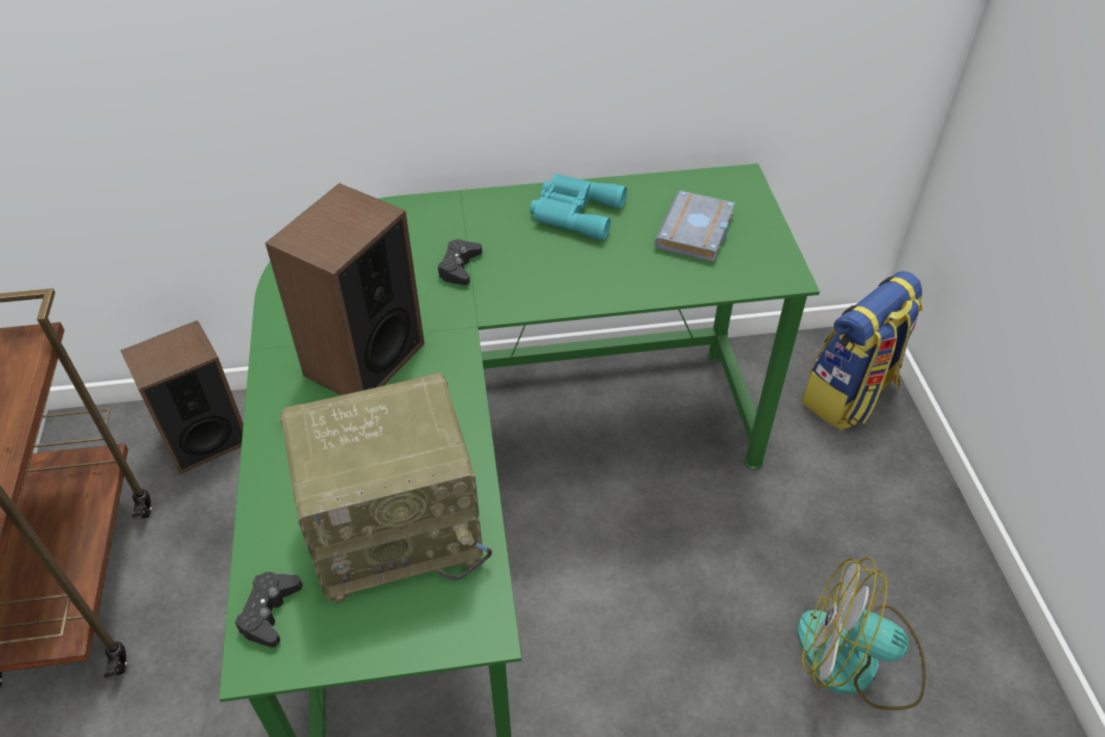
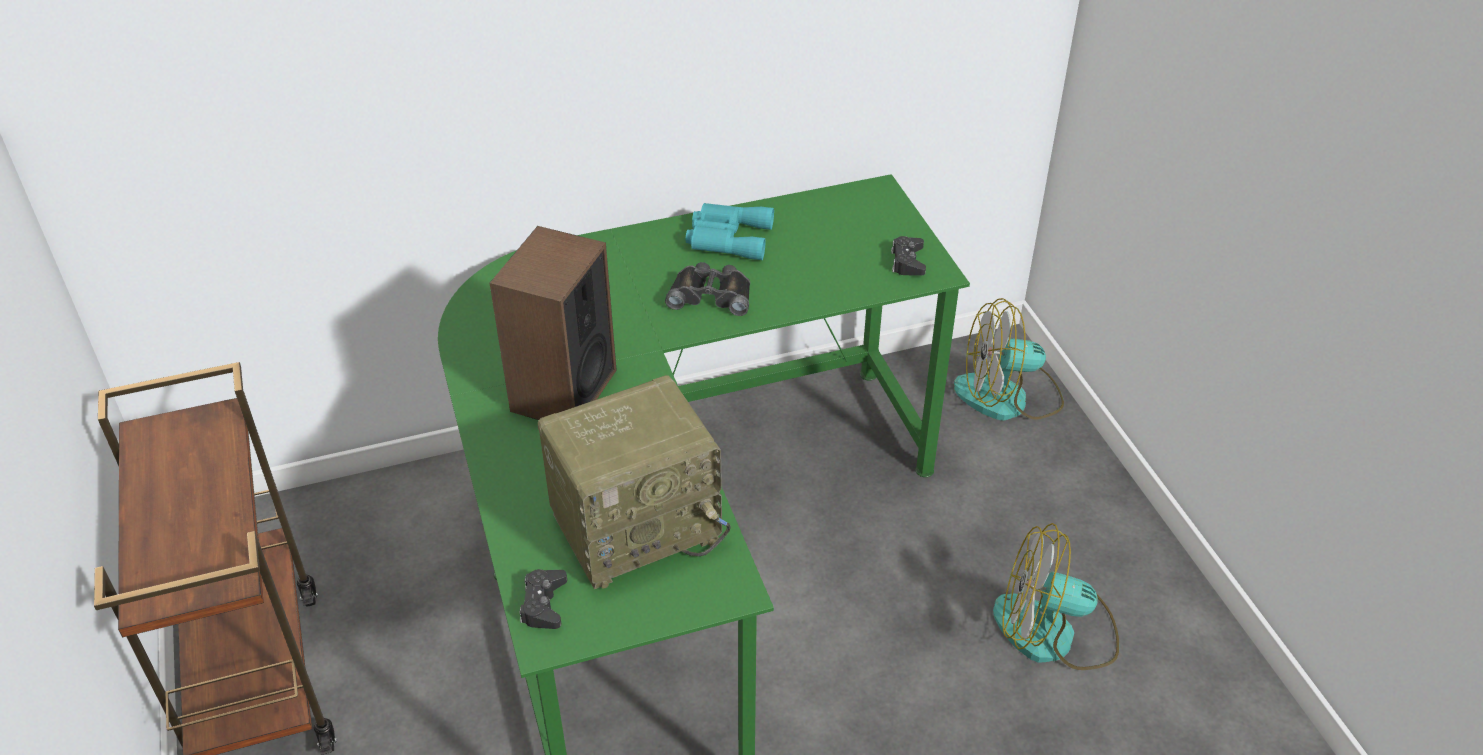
camera: 10 degrees left, 5 degrees down
(205, 439) = (353, 522): speaker -> none
(459, 267) = (630, 299): black game controller -> black game controller (907, 261)
(543, 272) = (711, 295): none -> black binoculars
(697, 233) = (847, 244): grey book -> none
(850, 396) = (1008, 397): backpack -> fan

